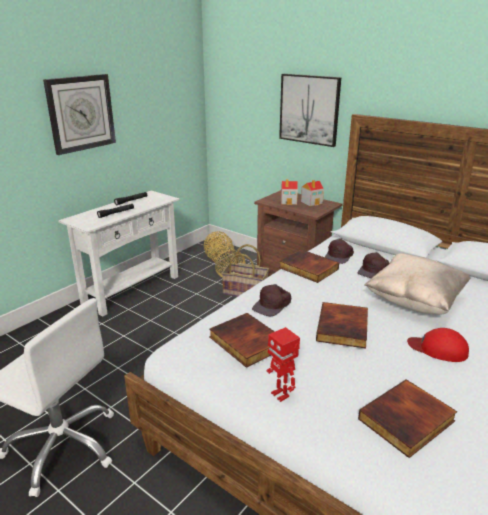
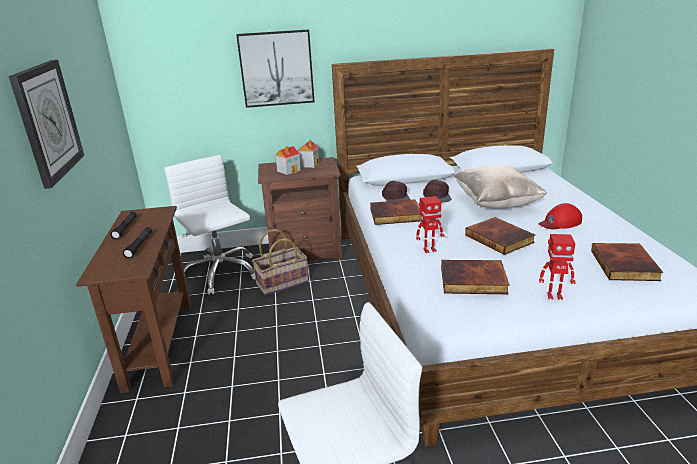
camera: 45 degrees left, 0 degrees up
(132, 290) = (159, 344): white console table -> brown console table
(223, 266) = (220, 273): basket -> white office chair
(273, 305) = (429, 250): brown cap -> toy robot

